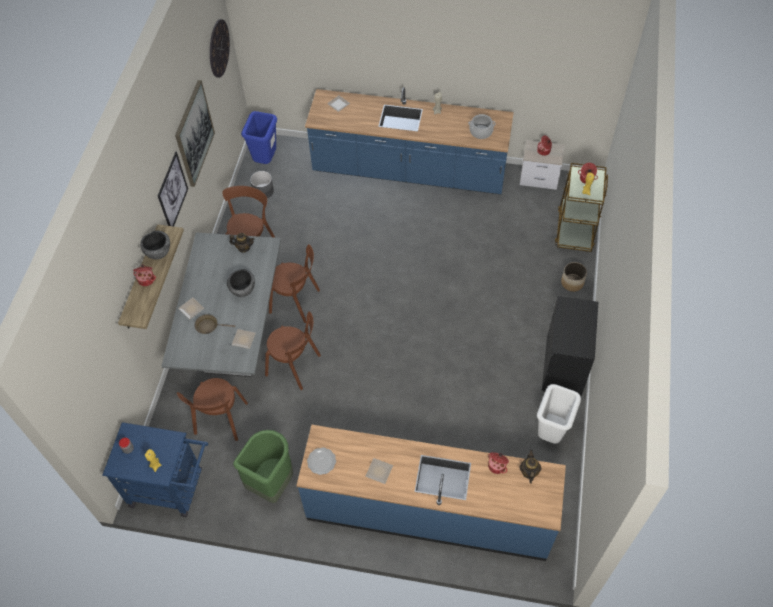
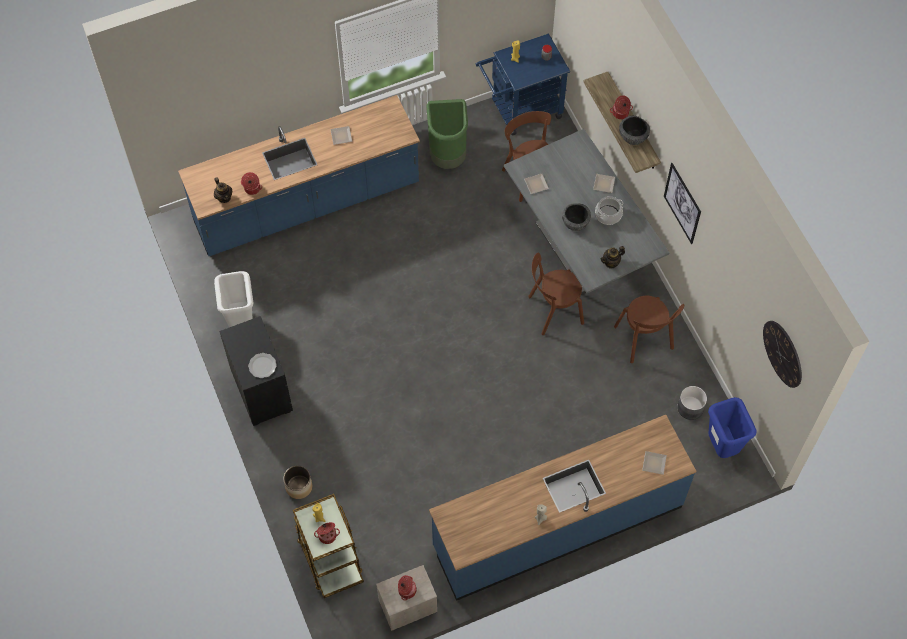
camera: 145 degrees right, 5 degrees up
(194, 133) = (721, 267): picture -> none
(209, 326) = (575, 179): brown frying pan -> none
(295, 366) = (504, 253): brown chair -> none
(321, 462) = (390, 119): plate -> plate (262, 365)
(481, 131) = (474, 518): cooking pot -> cooking pot (608, 215)

